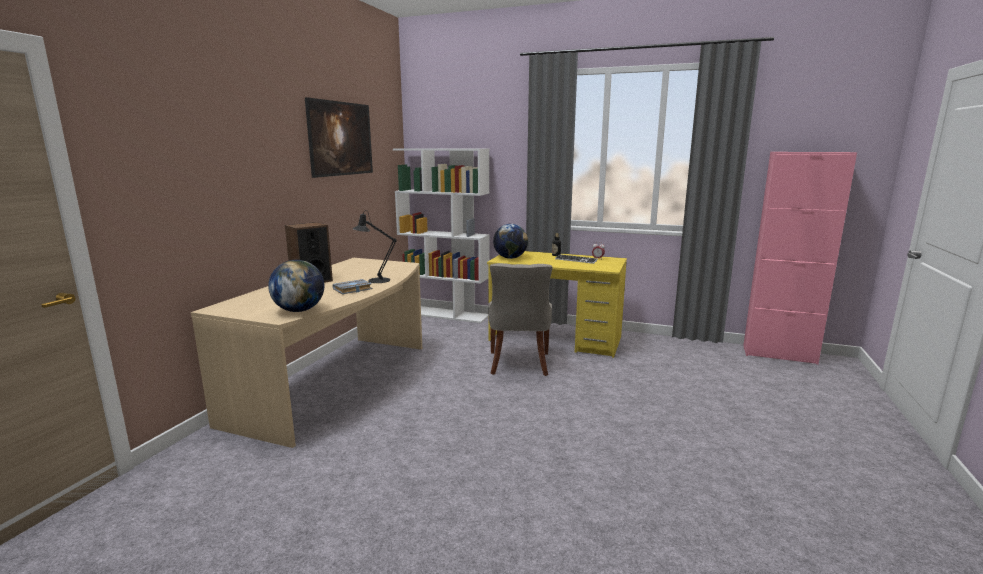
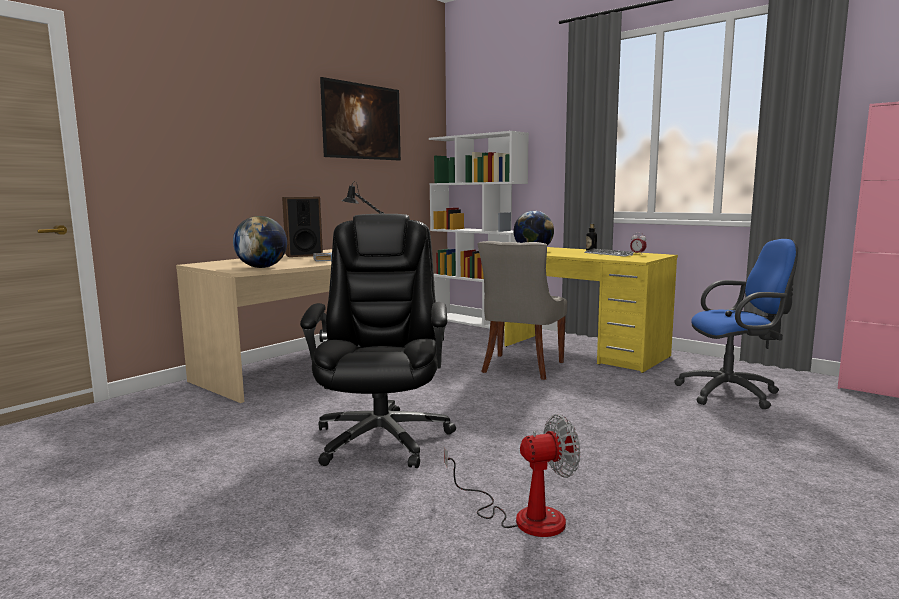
camera: 20 degrees right, 5 degrees down
(463, 466) = (382, 437): none -> black office chair
(636, 530) = (523, 516): none -> fan
(687, 370) = (733, 393): none -> blue office chair

